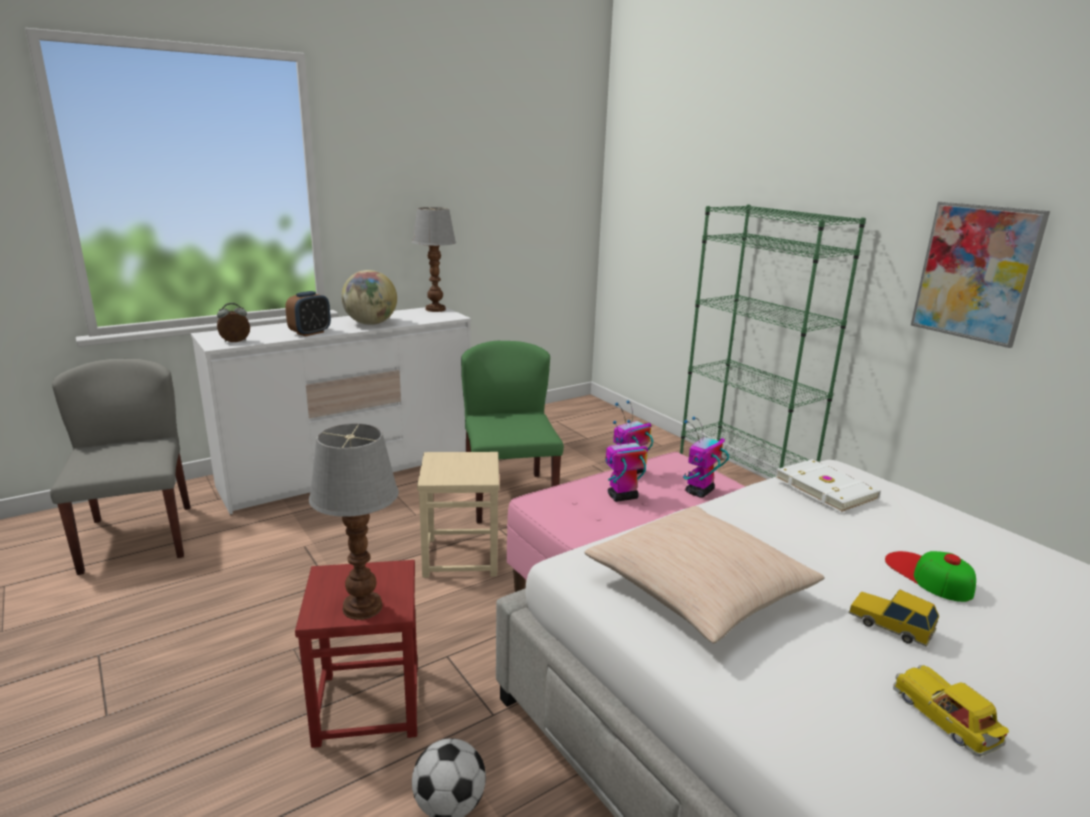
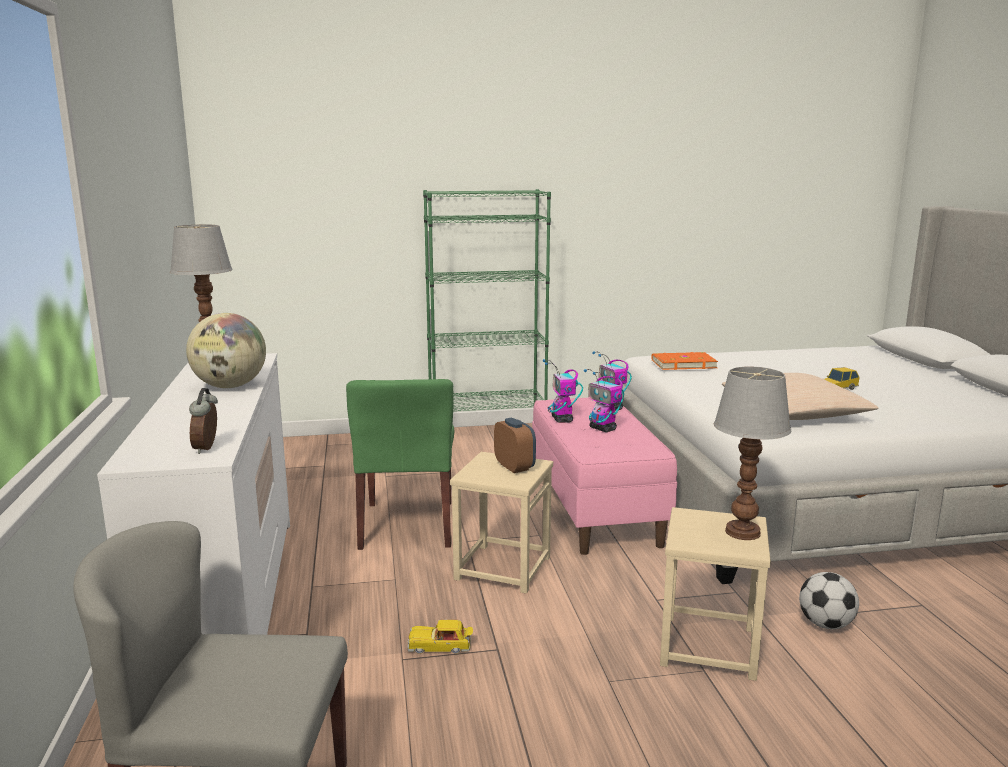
camera: 65 degrees left, 5 degrees down
(310, 333) = (227, 412): alarm clock -> alarm clock (514, 467)
(368, 704) = (707, 646): red stool -> beige stool
(508, 497) = (407, 525): green chair -> green chair turned 105 degrees counterclockwise
(622, 497) = (603, 429): toy robot -> toy robot turned 45 degrees counterclockwise
(826, 488) = (682, 364): white book -> orange book
(928, 575) = (791, 371): cap -> none
(946, 719) = (910, 398): toy car -> toy car (440, 646)
(975, 272) = (618, 216): picture -> none

